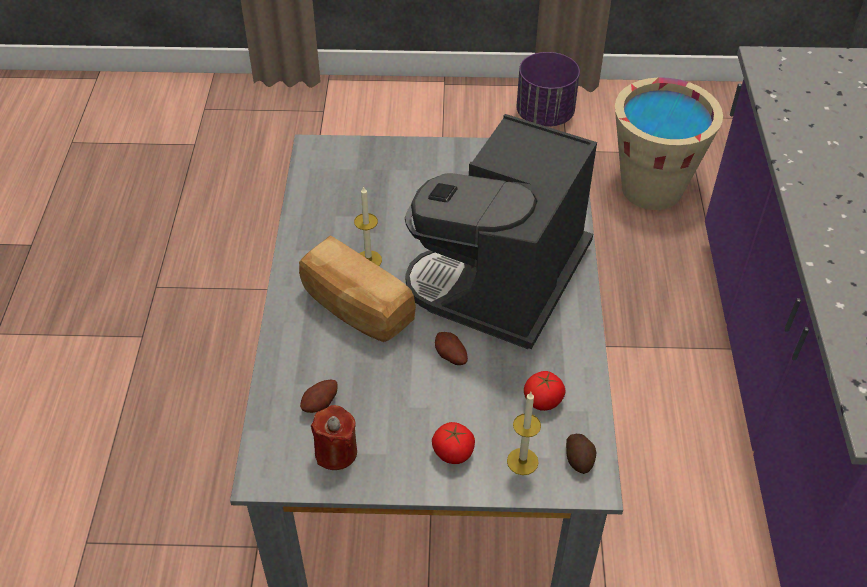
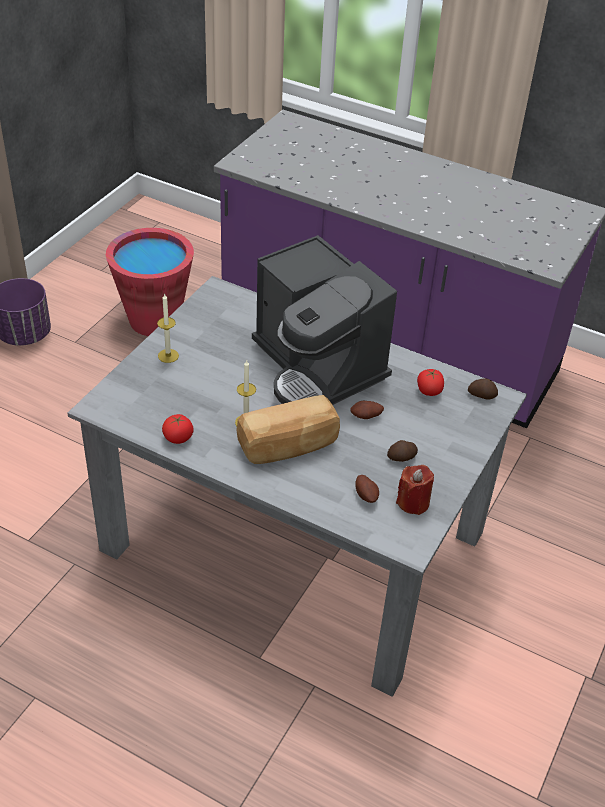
camera: 65 degrees left, 5 degrees down
(404, 415) = (402, 458): none -> potato
(453, 452) = (446, 446): tomato -> tomato (178, 438)
(522, 461) = (470, 419): candle -> candle (168, 356)
(651, 189) = (154, 320): beige bucket -> red bucket

